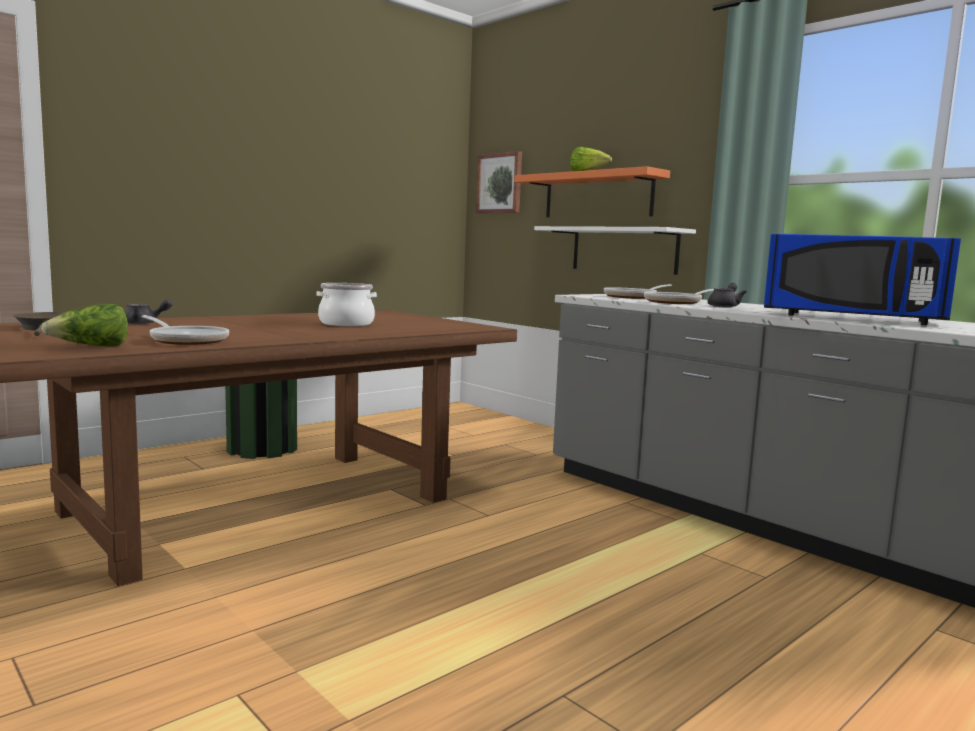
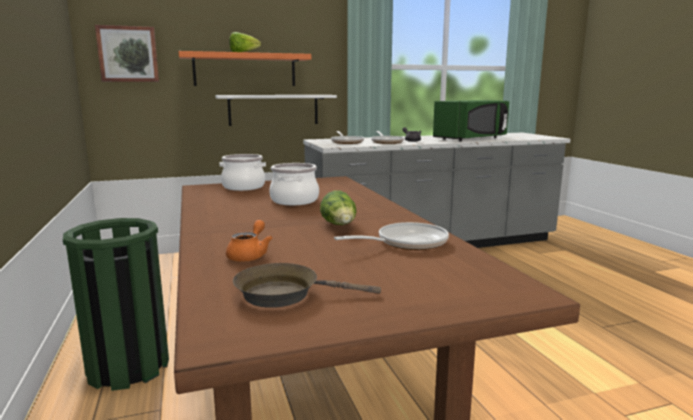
camera: 65 degrees left, 5 degrees up
(91, 347) = (457, 271): lettuce -> lettuce (340, 226)
(144, 323) = (249, 255): grey teapot -> orange teapot
(399, 316) = (244, 187): none -> cooking pot
(852, 318) = (472, 139): blue microwave -> green microwave

